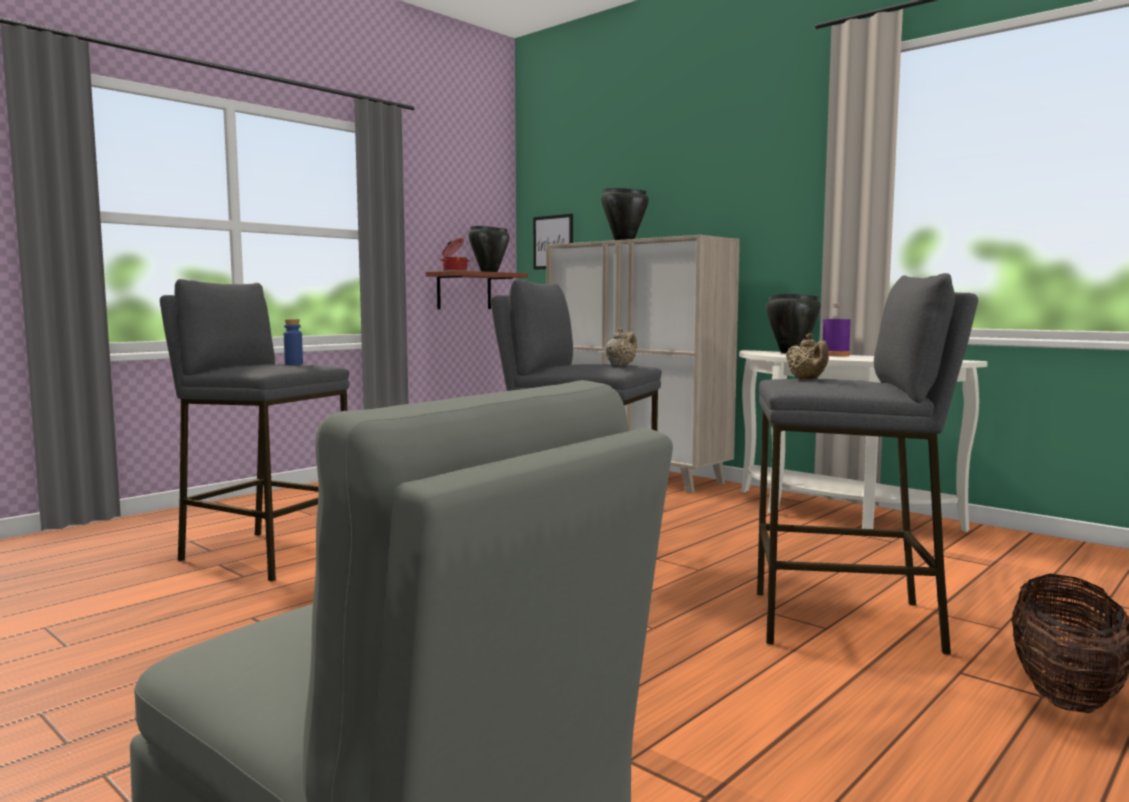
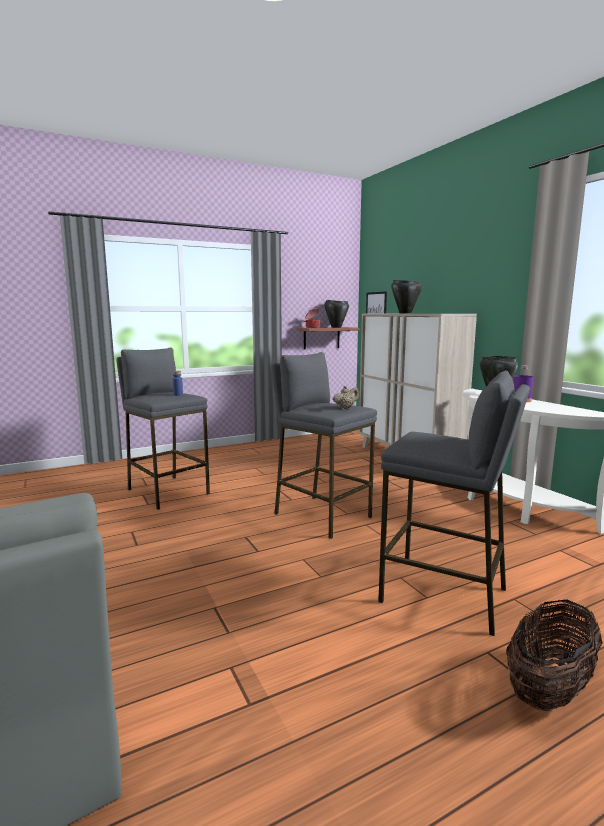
camera: 20 degrees right, 5 degrees up
(807, 379) = (425, 438): beige teapot -> none

